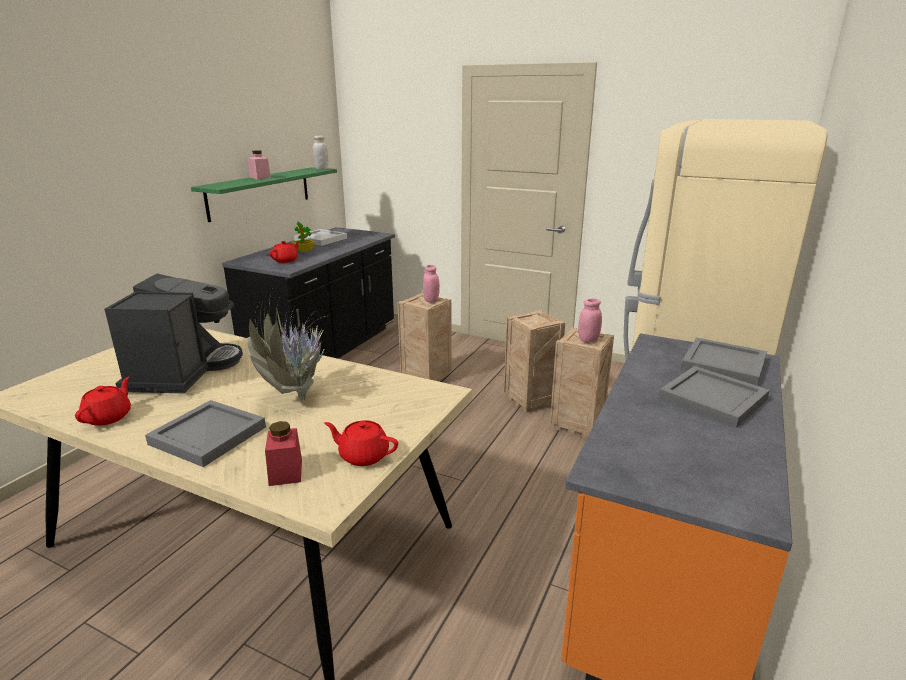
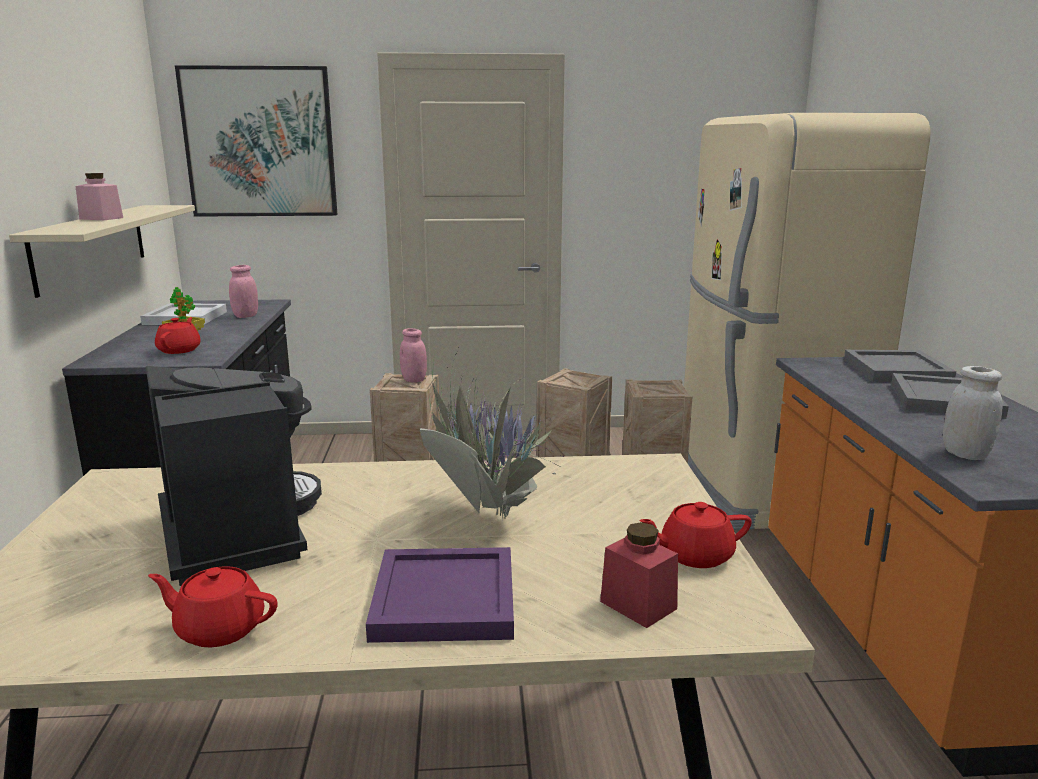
camera: 30 degrees left, 5 degrees down
(109, 417) = (219, 628): red teapot -> red teapot turned 60 degrees counterclockwise
(208, 436) = (446, 600): grey tray -> purple tray
(260, 192) = (91, 246): green shelf -> beige shelf
(321, 169) = (172, 206): white jar -> white jar (965, 454)
(389, 128) = (260, 142): none -> picture
(588, 340) = (664, 389): pink jar -> pink jar (246, 316)

